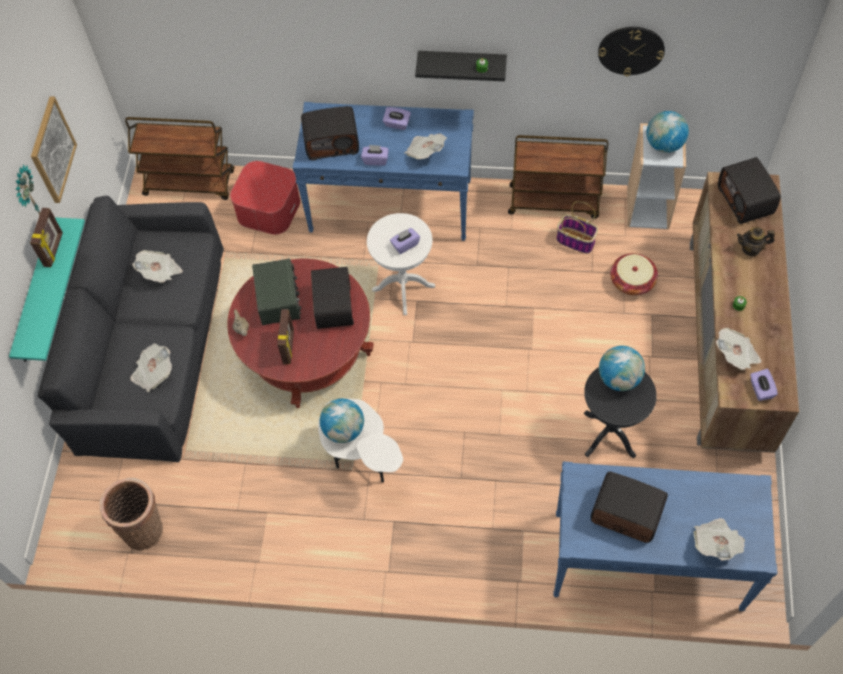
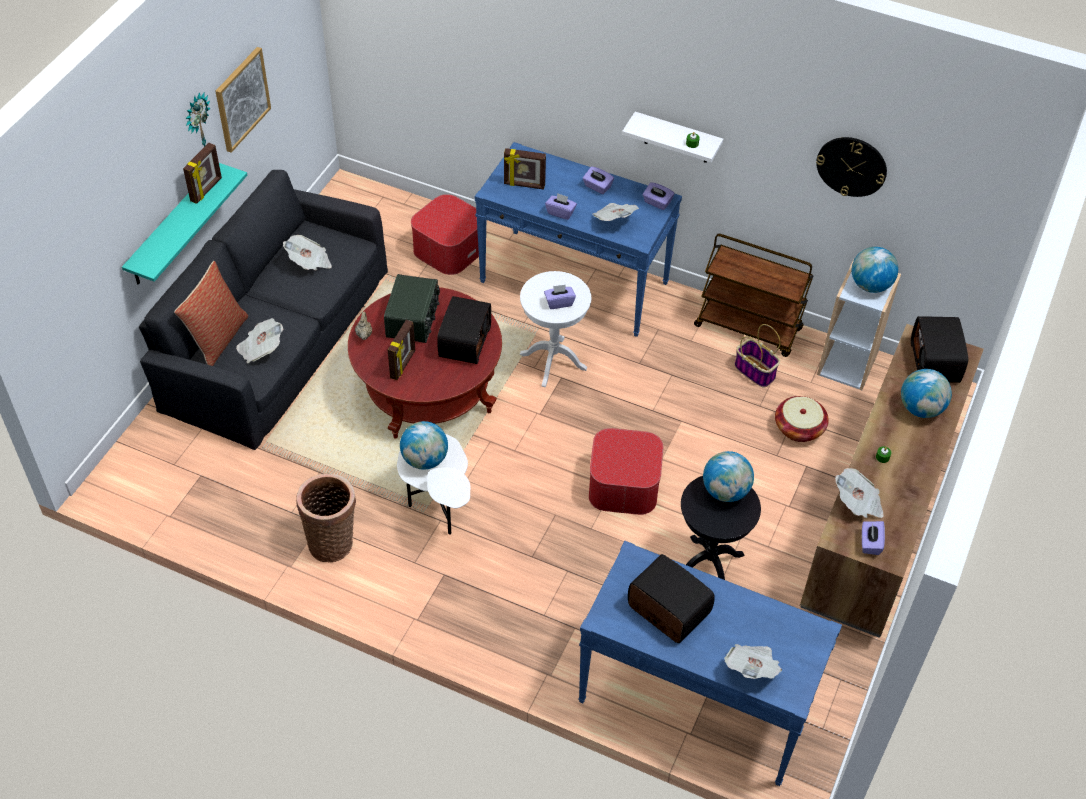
camera: 15 degrees right, 10 degrees down
(109, 375) = (218, 338): none -> pillow
(144, 528) = (193, 498): basket -> basket (332, 541)
(190, 183) = (382, 203): brown cart -> none
(332, 142) = (524, 185): radio -> picture frame
(455, 123) = (657, 203): none -> purple tissue box
(462, 64) = (677, 138): black shelf -> white shelf
(510, 384) = (624, 485): none -> ottoman
(751, 249) = (921, 408): teapot -> globe

